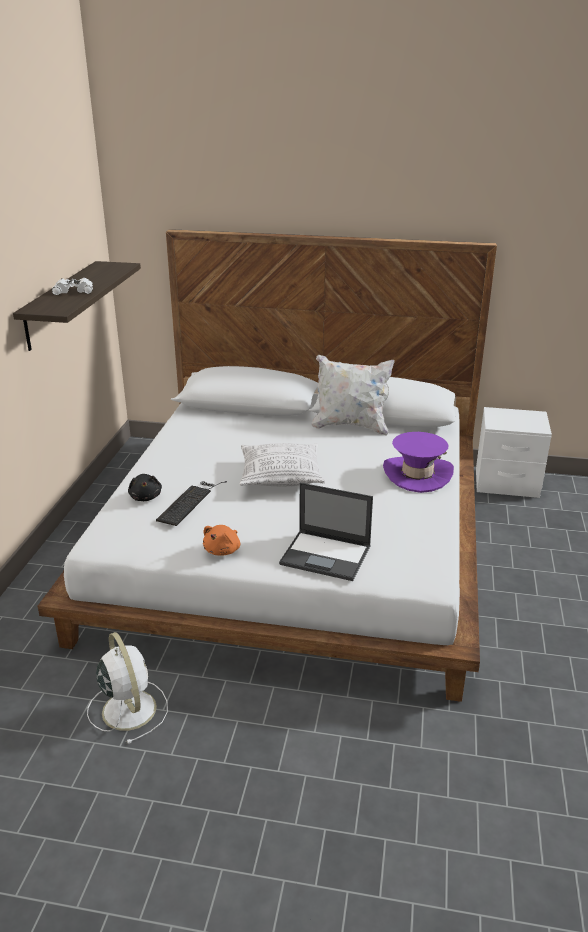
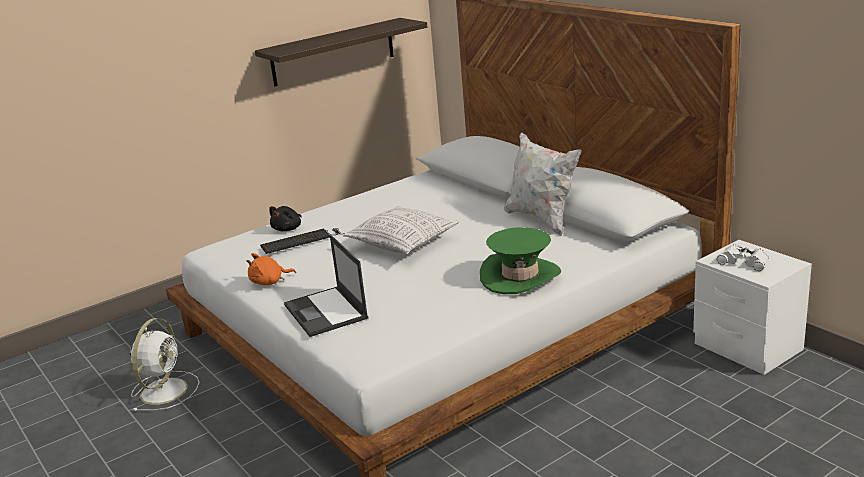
camera: 45 degrees right, 5 degrees down
(74, 291) = (326, 39): white binoculars -> white binoculars (743, 262)
(417, 474) = (520, 276): purple hat -> green hat

